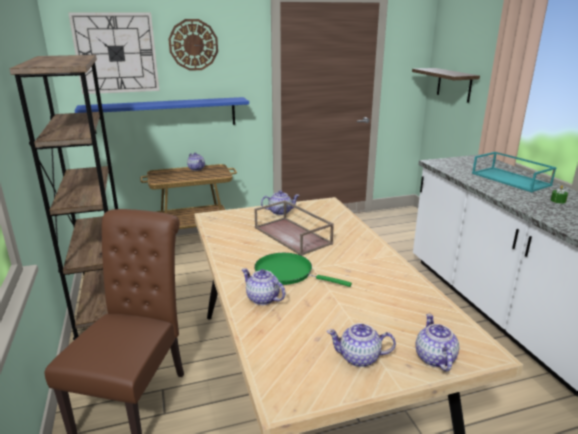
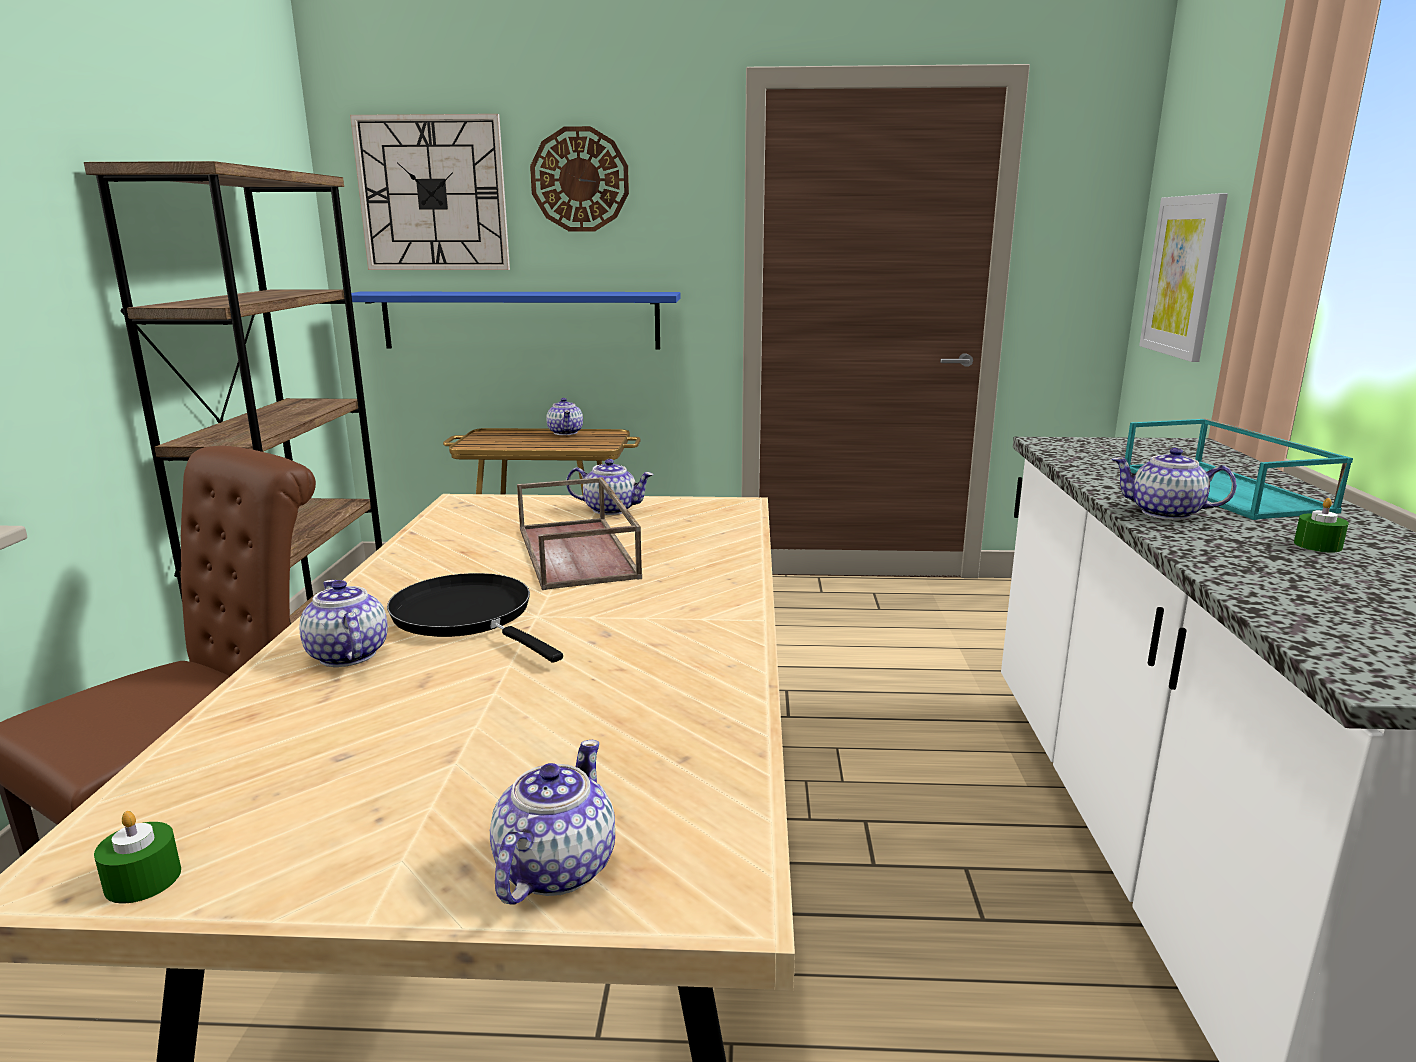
camera: 20 degrees right, 5 degrees down
(288, 273) = (468, 617): green frying pan -> black frying pan
(311, 397) = (143, 879): none -> green candle
(360, 358) = (373, 821): teapot -> teapot (1166, 513)
(454, 85) = (1183, 276): shelf -> picture

